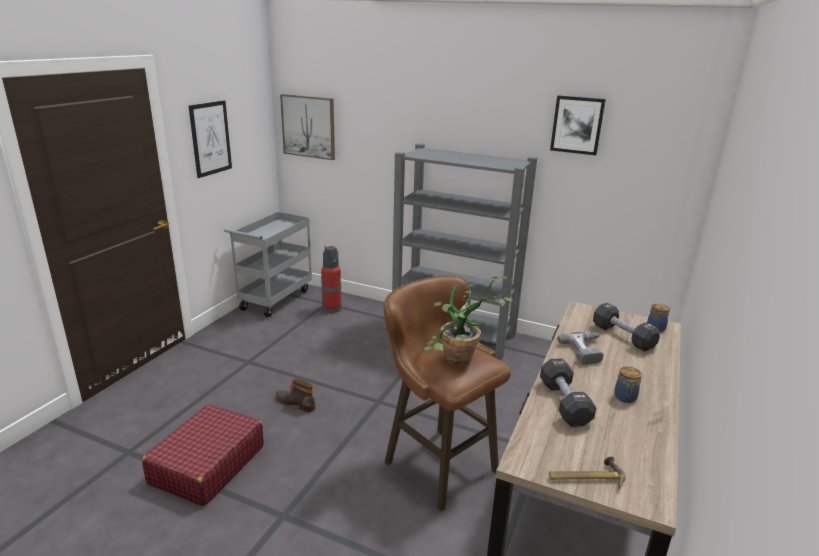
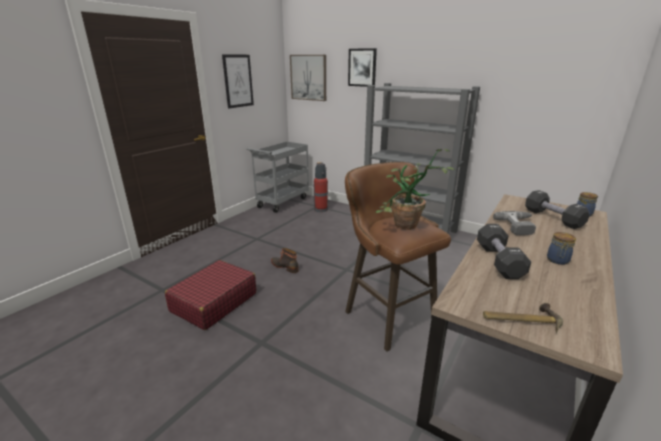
camera: 10 degrees right, 0 degrees up
(577, 125) = (515, 57): picture -> picture (362, 67)

